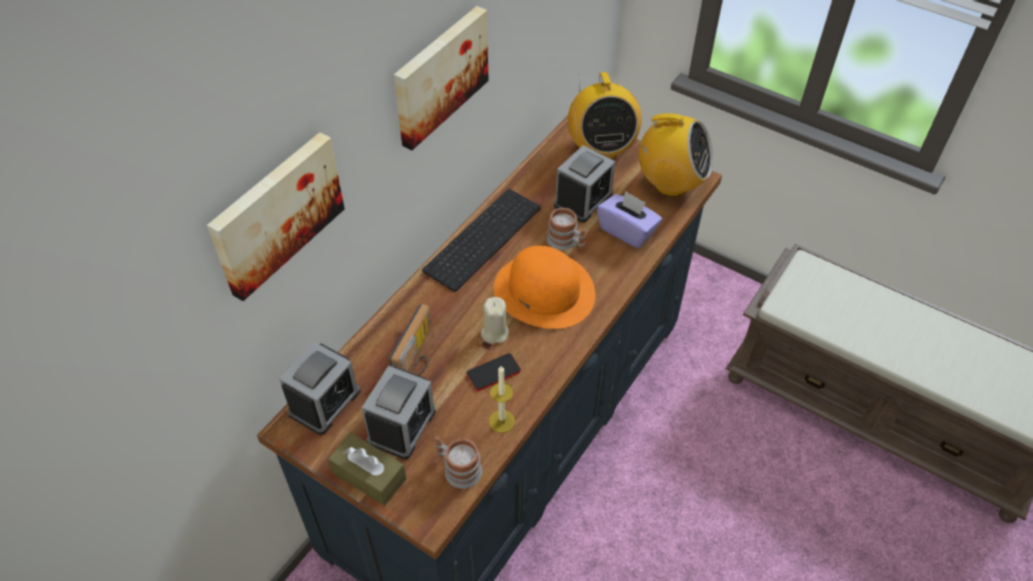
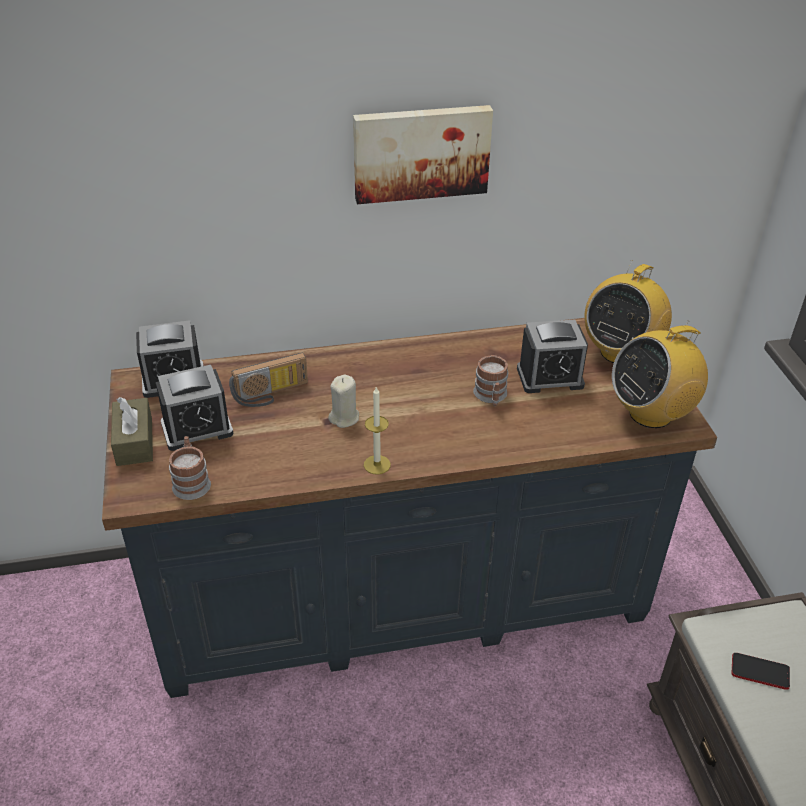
camera: 45 degrees right, 10 degrees down
(276, 213) = (177, 168): picture -> none
(482, 237) = (428, 352): keyboard -> none
(493, 372) = (305, 442): phone -> phone (760, 672)
(501, 421) = (264, 476): candle -> candle (377, 464)
(544, 291) = (423, 417): orange hat -> none
(627, 231) = (557, 422): purple tissue box -> none
(670, 184) = (651, 413): radio -> radio turned 90 degrees clockwise

